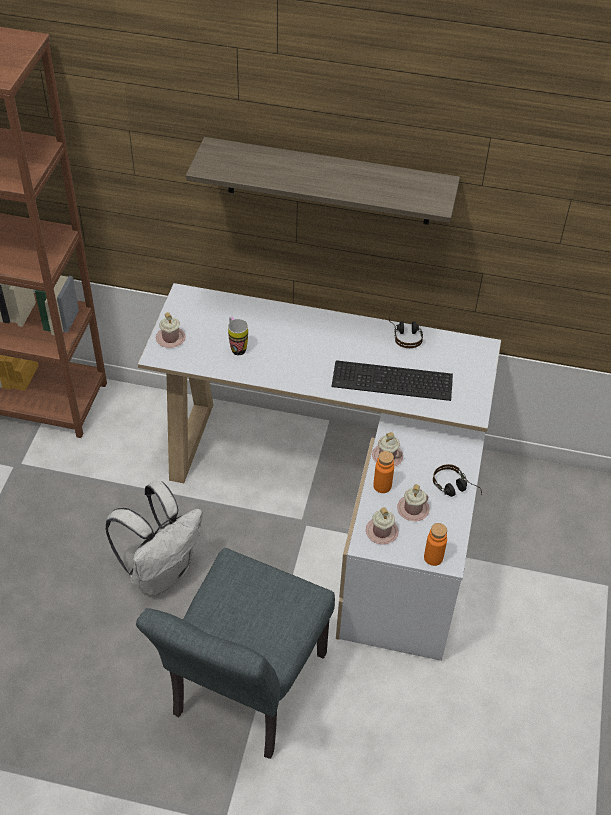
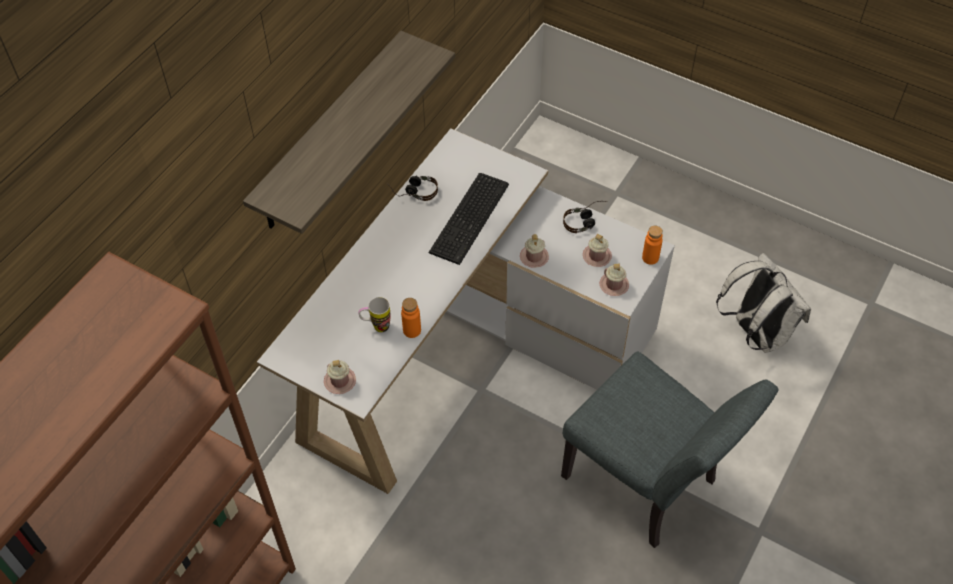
camera: 70 degrees left, 5 degrees up
(161, 571) = (497, 525): white backpack -> white backpack (755, 333)
(382, 486) = (565, 270): orange bottle -> orange bottle (412, 330)

